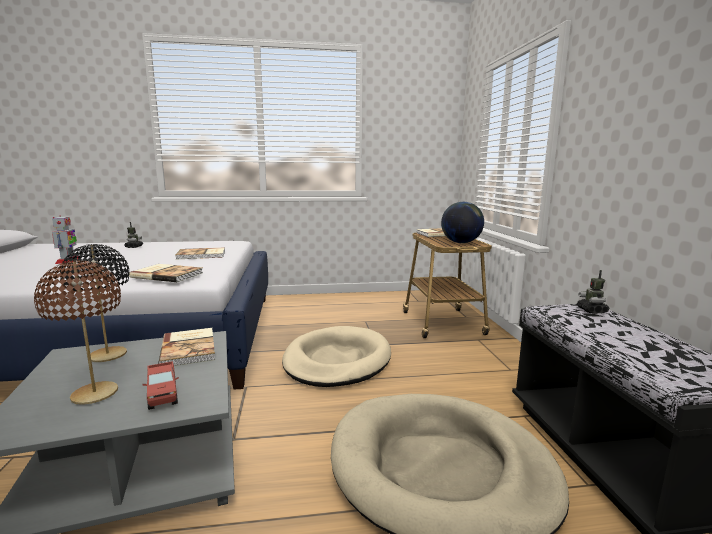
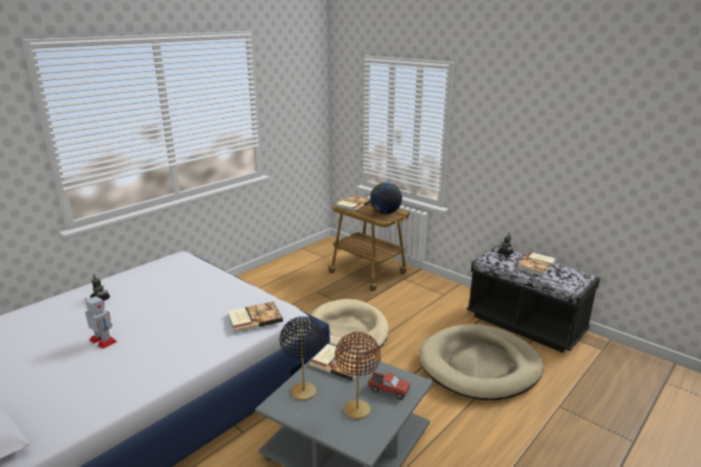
camera: 40 degrees left, 10 degrees up
(201, 255) = (206, 286): book -> book (536, 265)

